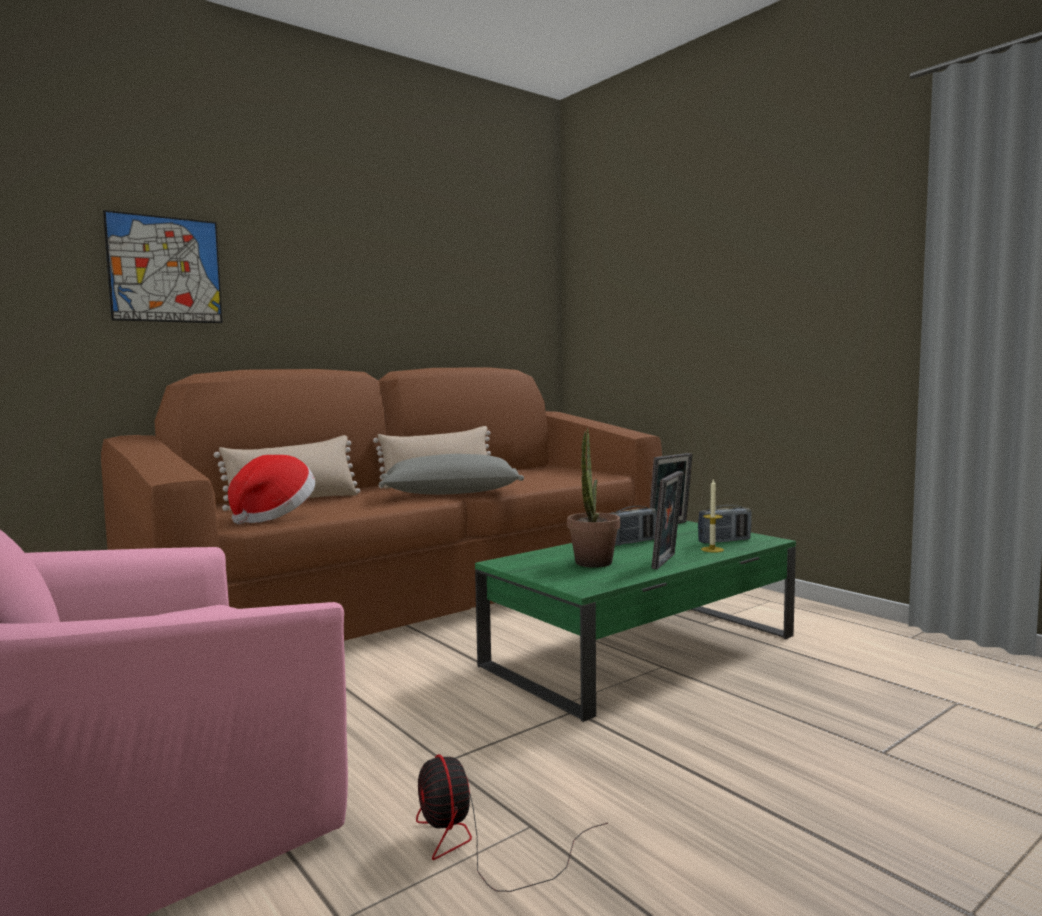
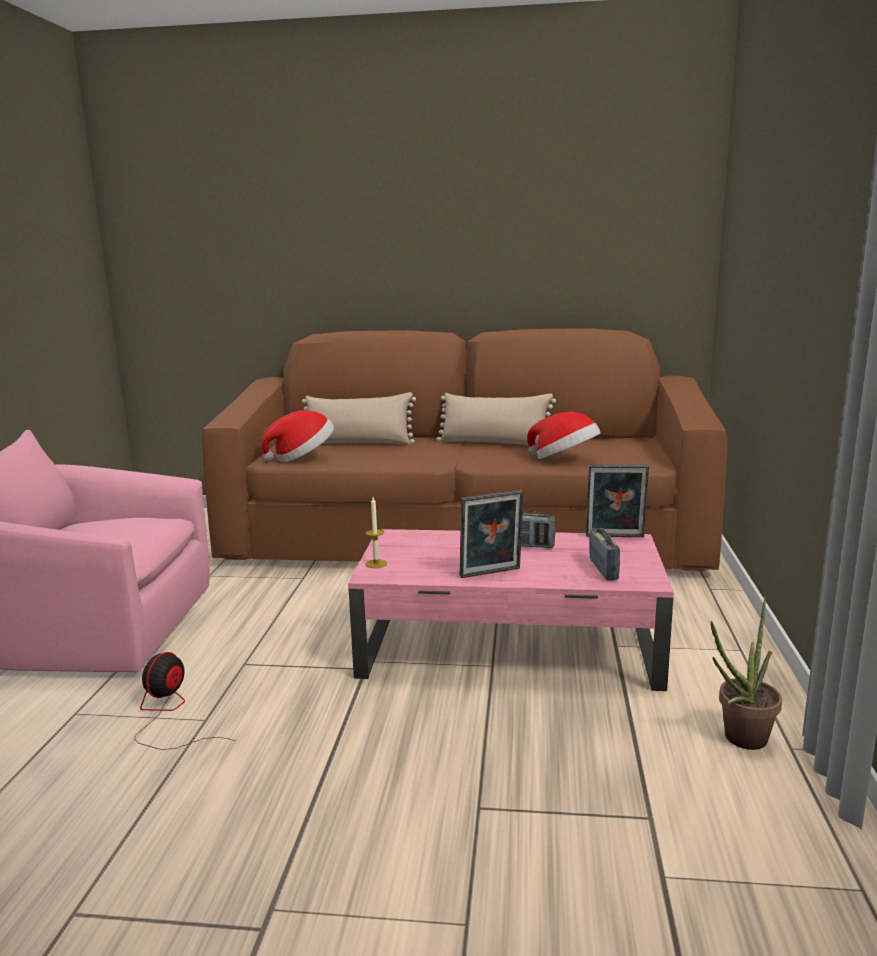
camera: 45 degrees right, 10 degrees up
(165, 269) = (300, 251): picture -> none
(451, 494) = (458, 460): grey pillow -> none
(535, 482) = (564, 460): none -> hat
(592, 565) = (434, 557): potted plant -> potted plant (739, 741)
(643, 650) = (511, 647): green coffee table -> pink coffee table
(712, 549) = (563, 574): candle -> candle (376, 564)
(724, 541) = (603, 569): radio -> radio turned 120 degrees counterclockwise

